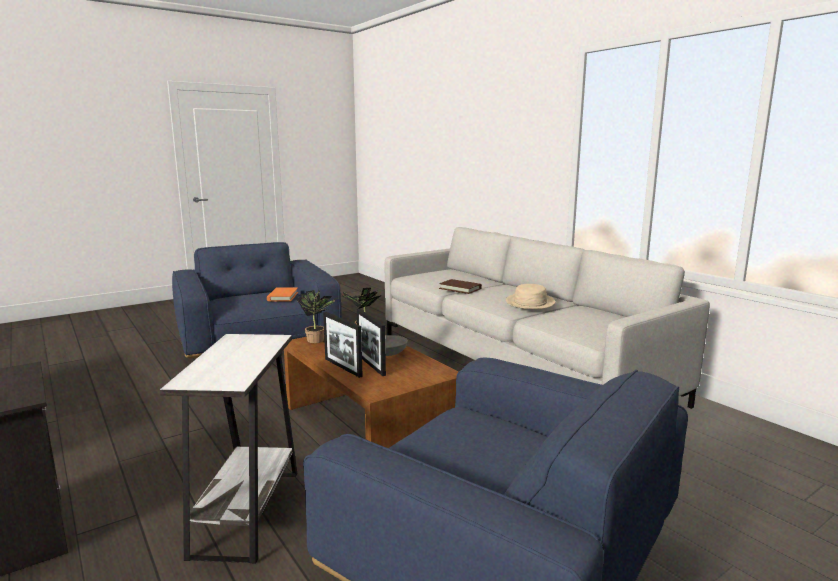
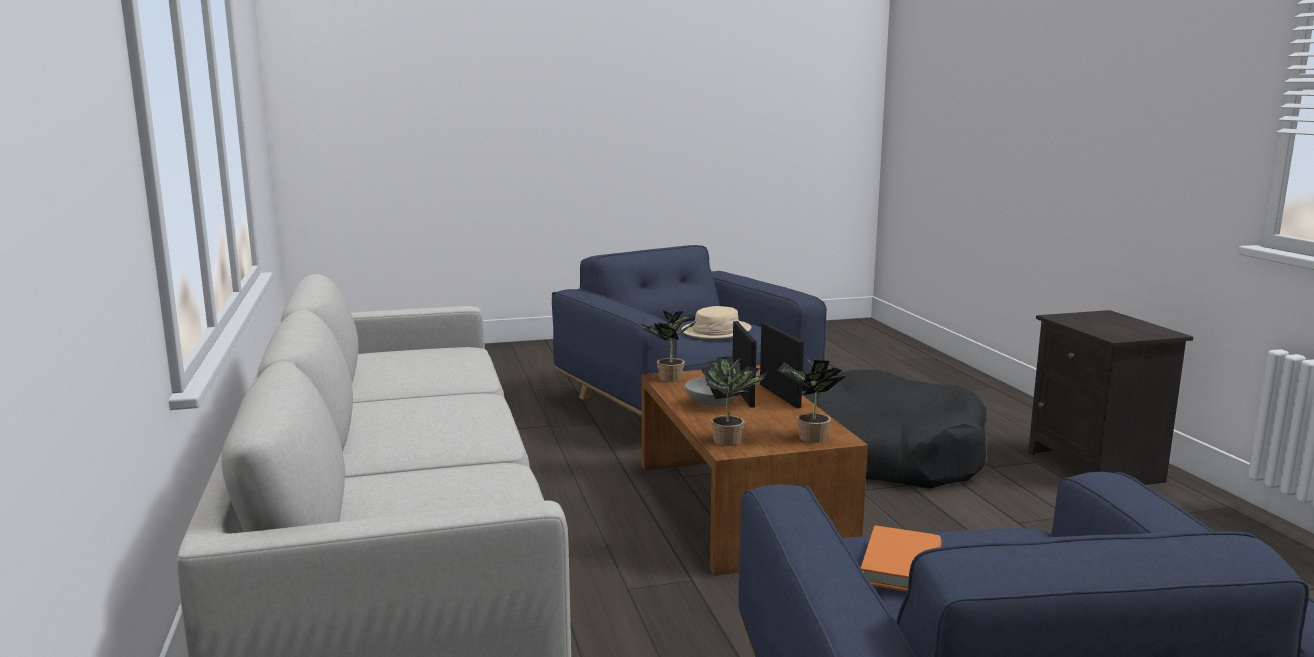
camera: 160 degrees left, 0 degrees up
(247, 512) = (882, 454): white side table -> black dog bed
(438, 372) = (668, 379): none -> potted plant
(460, 289) = (469, 453): brown book -> none
(530, 302) = (421, 398): beige hat -> beige hat (716, 331)

